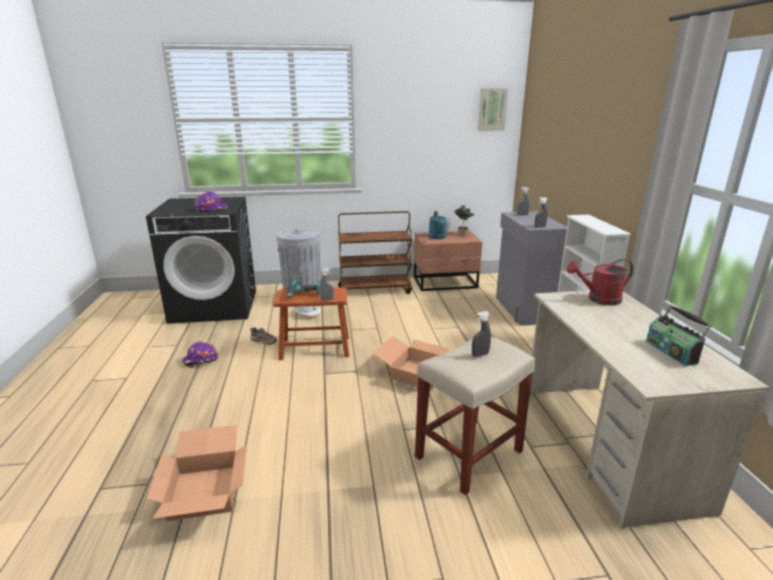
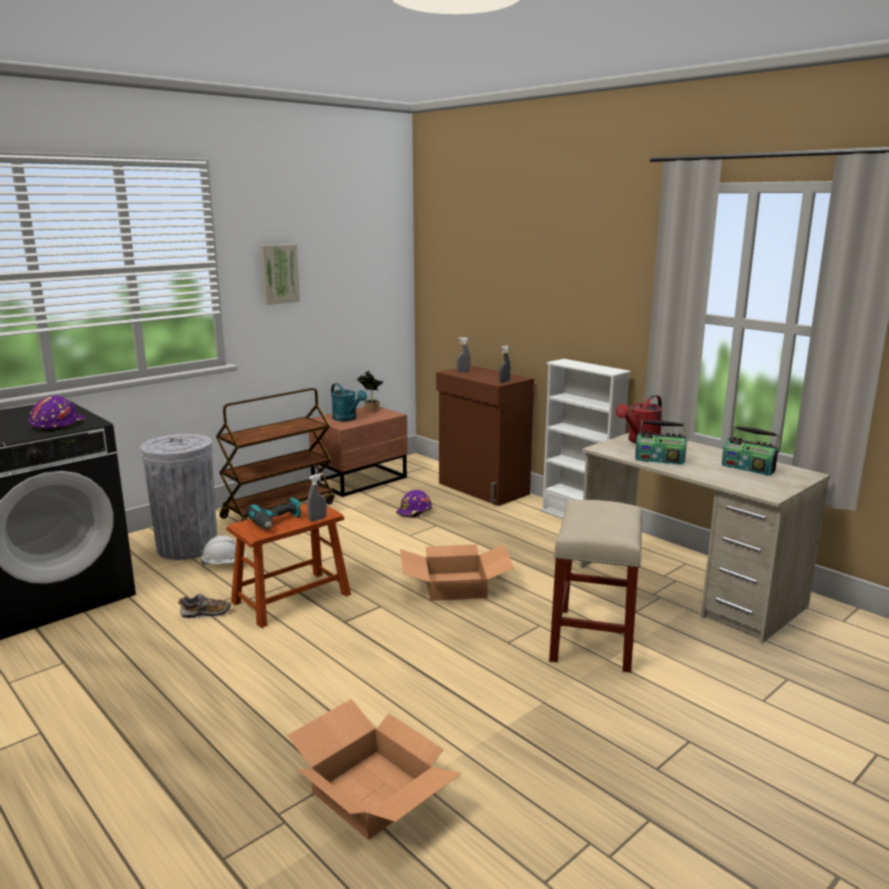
camera: 35 degrees left, 5 degrees down
(200, 361) = (139, 668): purple hard hat -> purple hard hat (414, 512)
(480, 355) = (600, 517): grey spray bottle -> none
(492, 109) = (382, 244): picture -> picture (279, 274)
(523, 310) = (483, 489): grey cabinet -> brown cabinet
(589, 320) = (659, 460): none -> radio

